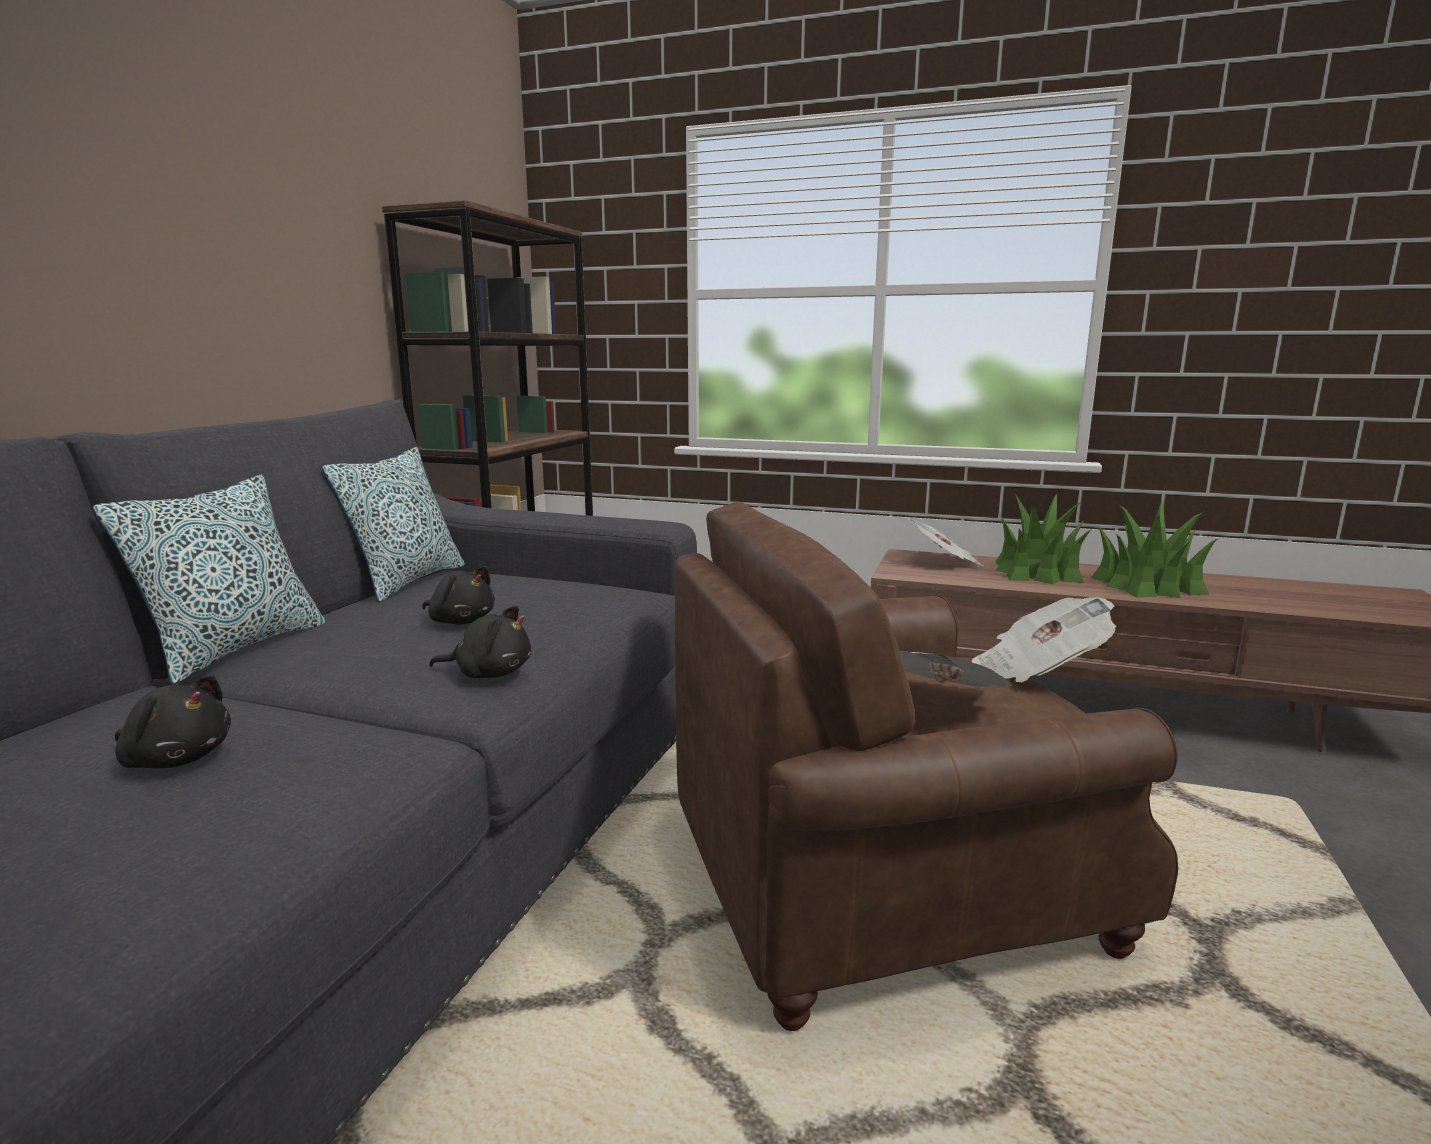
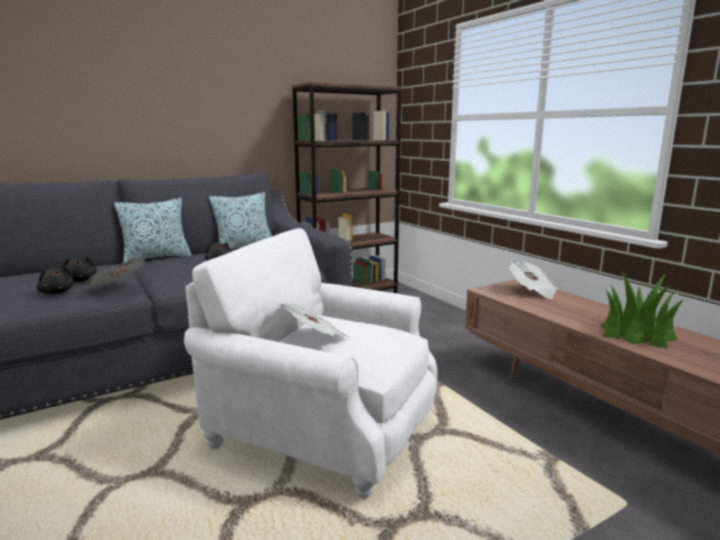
camera: 40 degrees right, 0 degrees up
(489, 673) = (188, 280): black plush toy -> black plush toy (57, 292)
(887, 885) = (323, 428): brown armchair -> white armchair
(1038, 572) = (578, 308): potted plant -> none
(1038, 670) = (397, 341): newspaper -> newspaper (117, 287)

